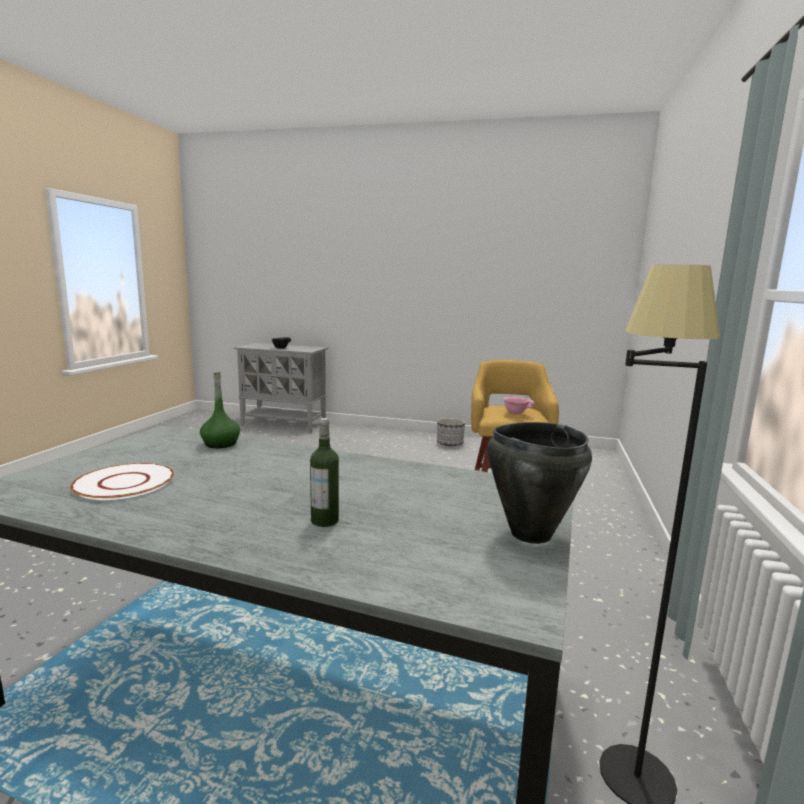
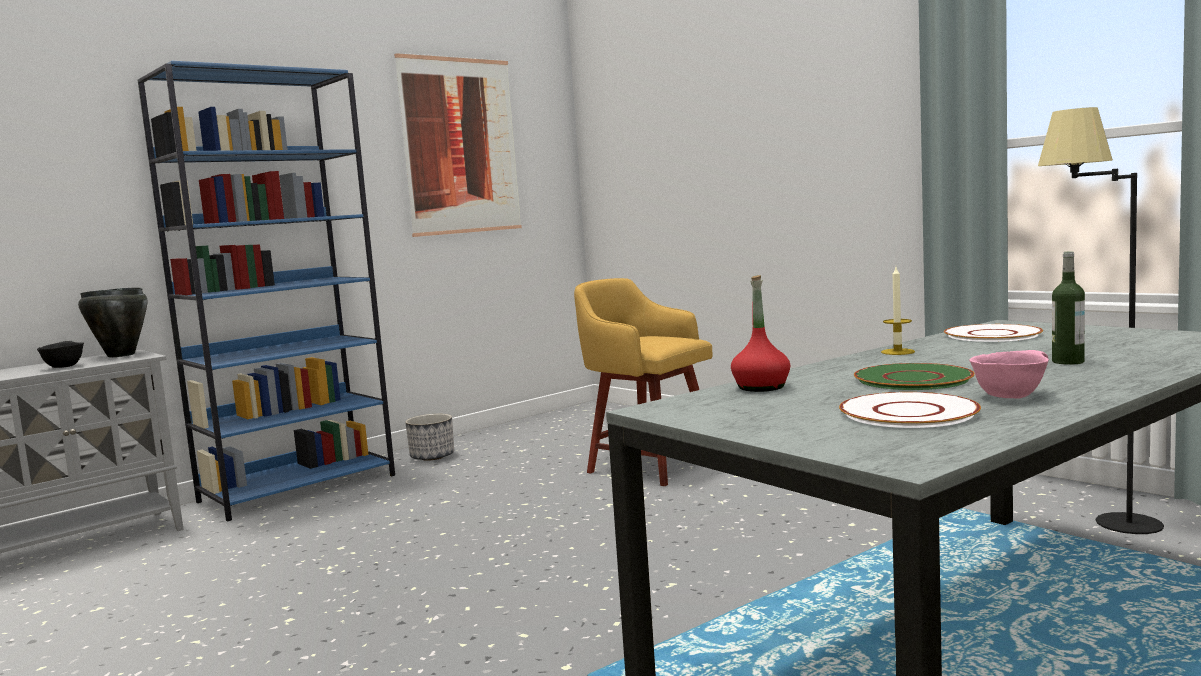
camera: 55 degrees left, 5 degrees down
(220, 444) = (761, 387): green bottle -> red bottle
(244, 475) = (912, 379): none -> green plate
(362, 464) = (897, 352): none -> candle
(376, 434) = (299, 488): none -> blue bookcase
(467, 487) = (992, 335): none -> white plate
(516, 413) = (663, 339): pink bowl -> pink bowl (1009, 396)
(529, 253) = (460, 145): none -> picture
(529, 534) = (1109, 331): black cooking pot -> black cooking pot (120, 355)

